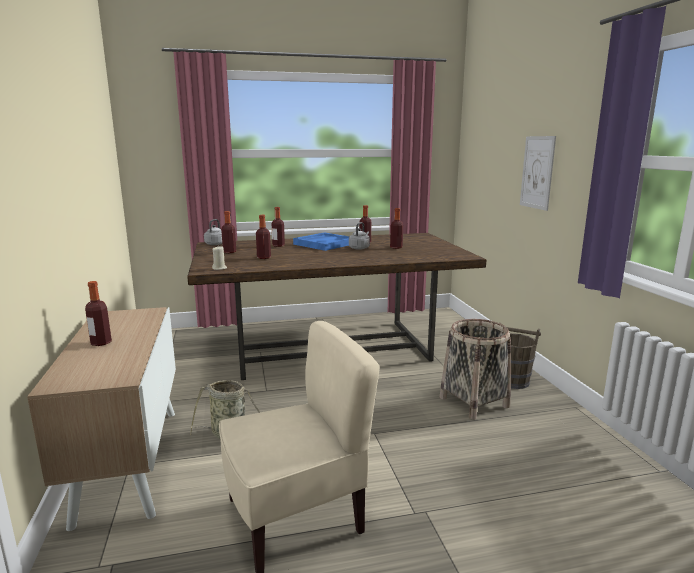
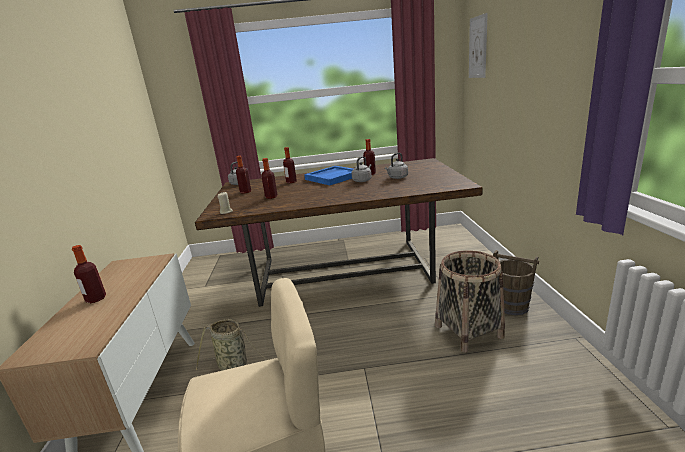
camera: 10 degrees right, 5 degrees up
(396, 247) = (397, 178): bottle -> grey kettle
(537, 172) = (535, 94): picture -> picture (478, 47)

